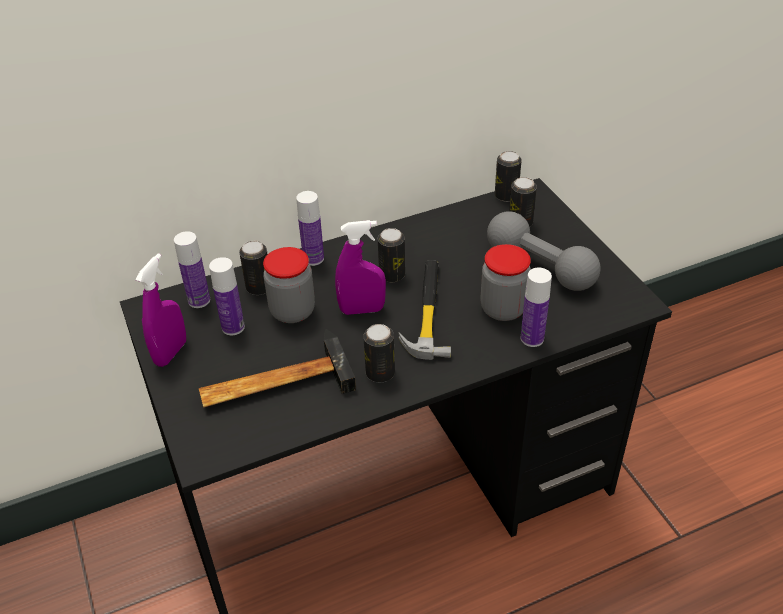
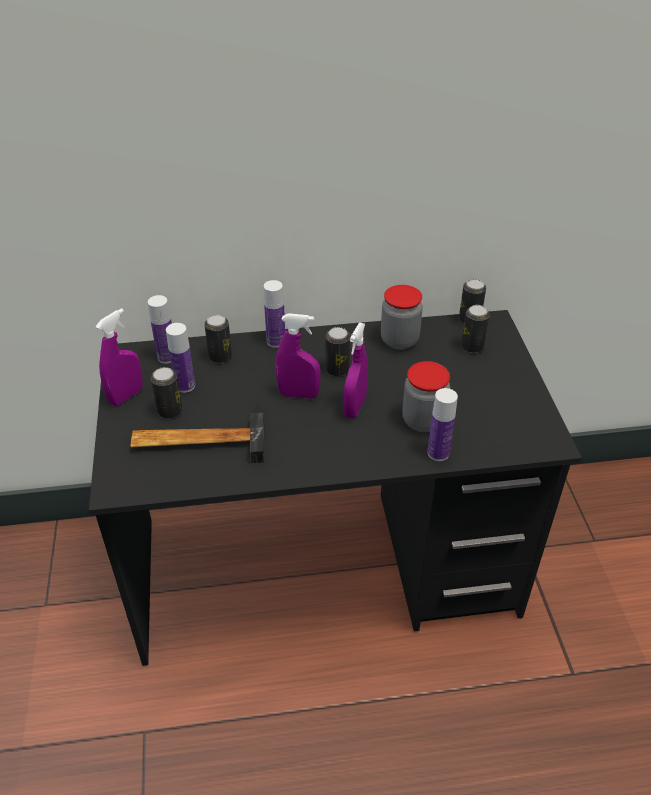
camera: 15 degrees right, 0 degrees up
(292, 311) = (239, 383): jar -> jar (399, 340)
(380, 373) = (290, 453): can -> can (170, 411)
(427, 310) = (355, 407): hammer -> purple spray bottle
(540, 266) = (473, 390): grey dumbbell -> none

